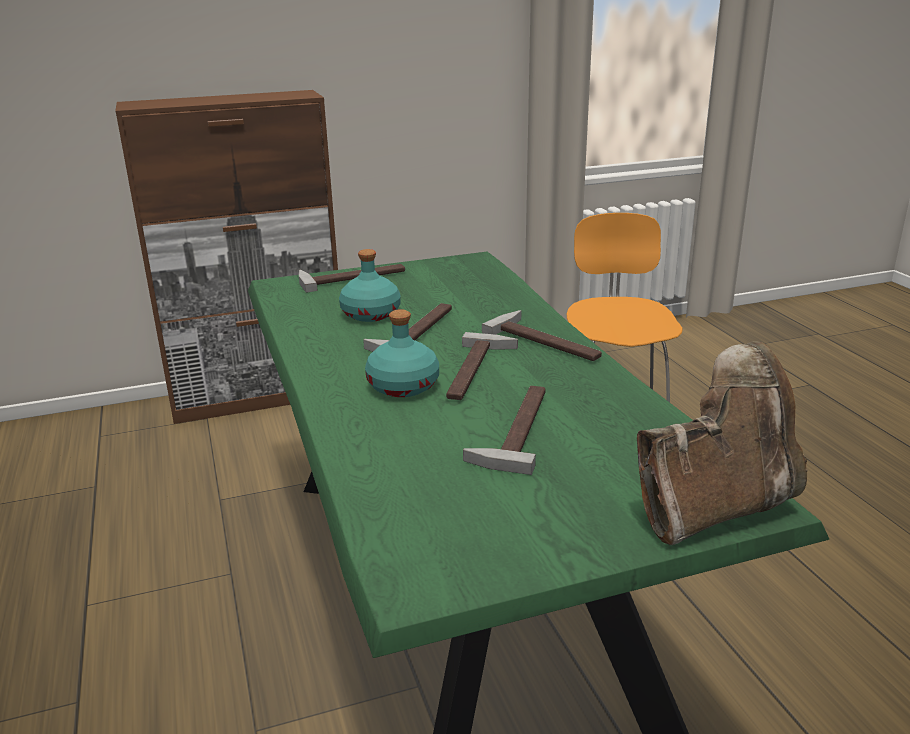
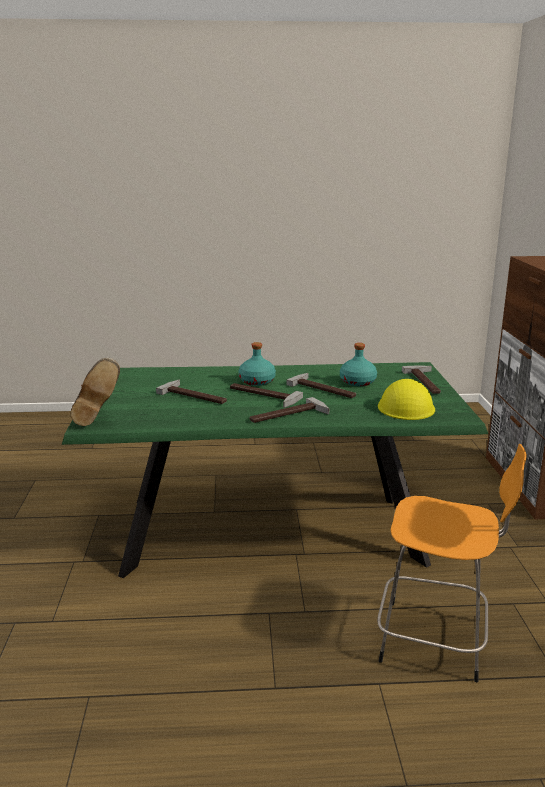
camera: 105 degrees right, 5 degrees down
(459, 283) = (406, 407): none -> yellow hard hat

